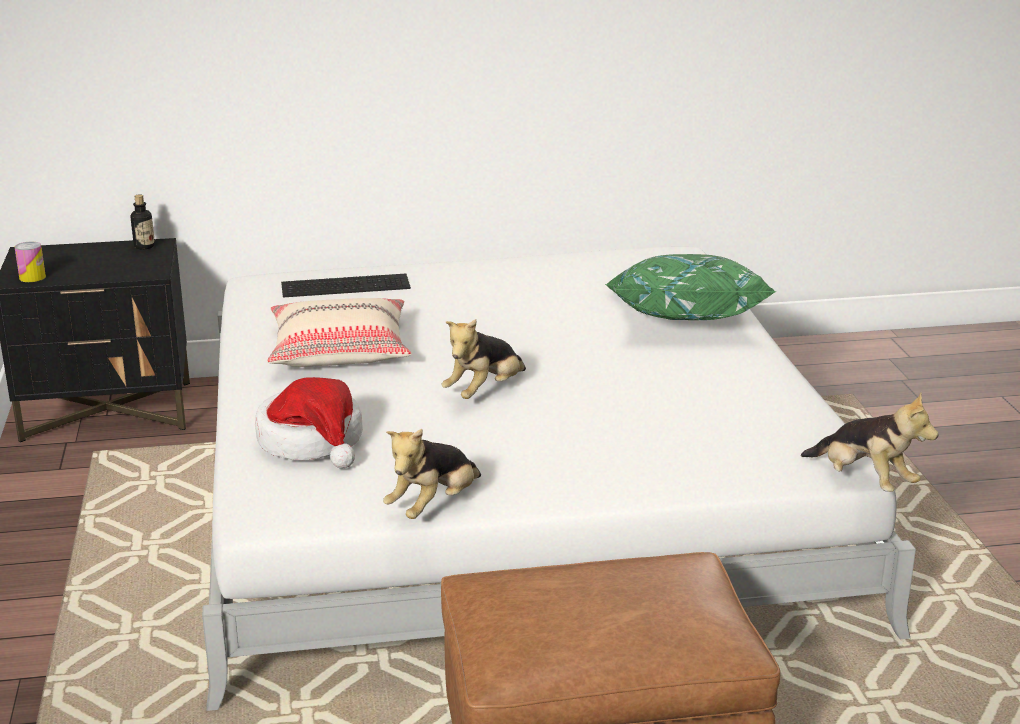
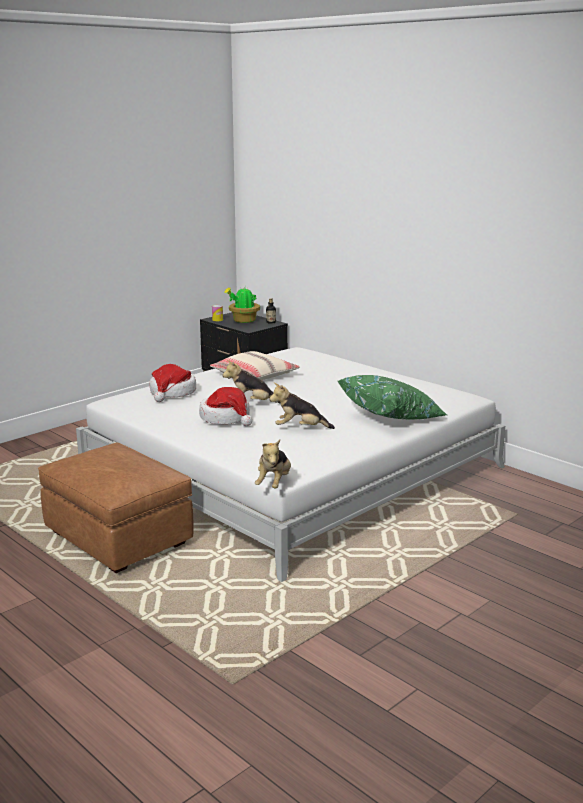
camera: 55 degrees right, 5 degrees down
(87, 261) = (243, 321): none -> potted plant
(346, 285) = (318, 361): keyboard -> none
(434, 506) = (148, 421): plush toy -> plush toy (300, 428)
(525, 432) = (226, 418): none -> hat

